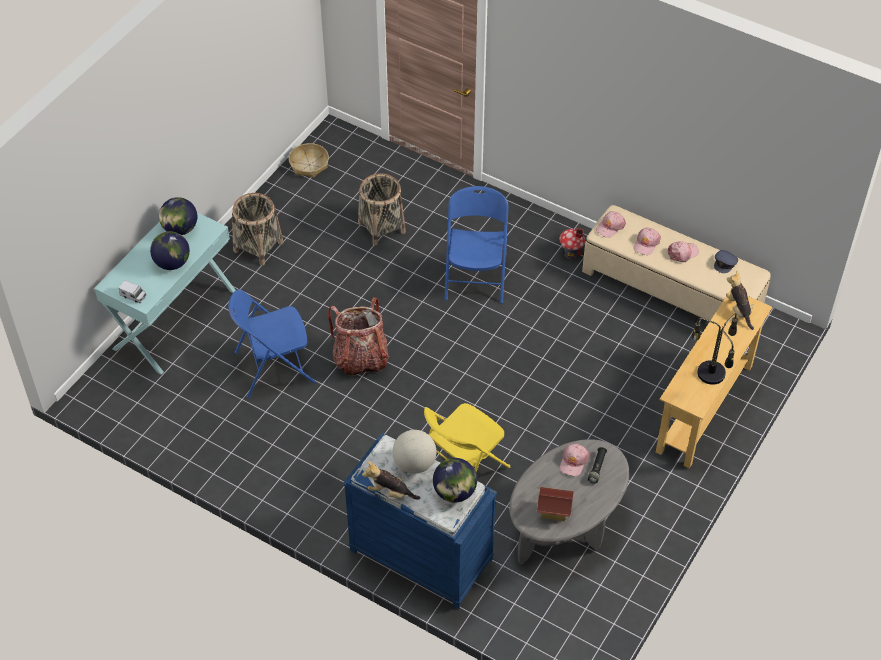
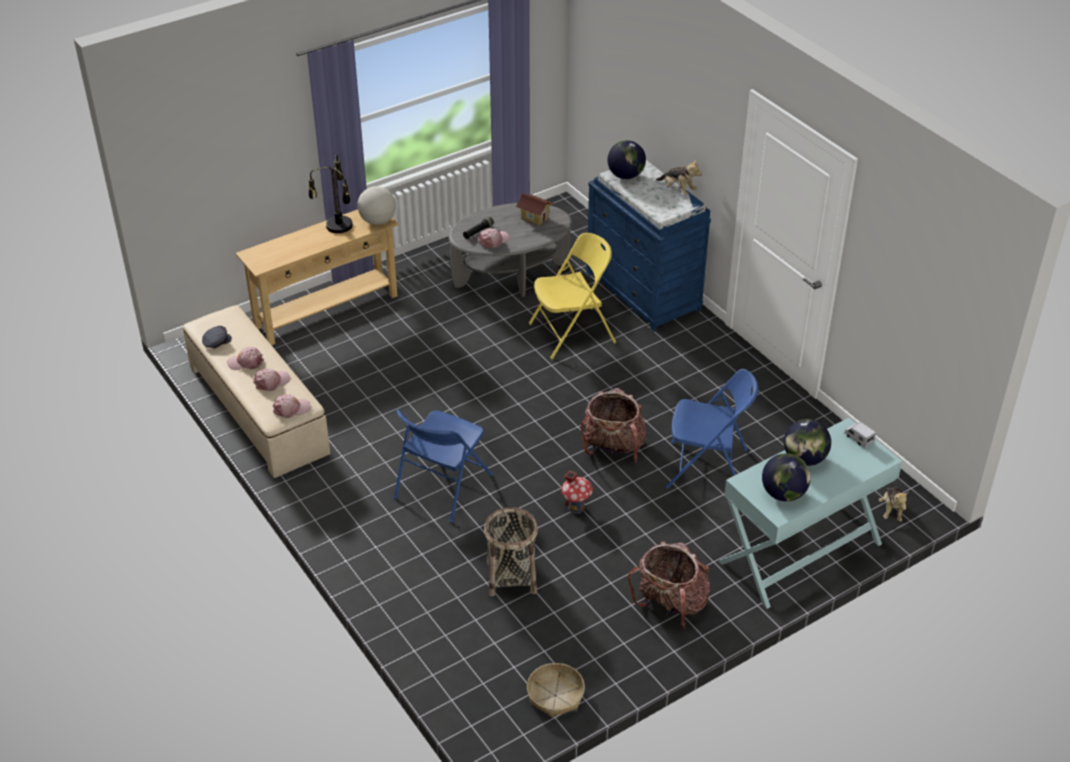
camera: 155 degrees left, 10 degrees down
(258, 247) = (670, 605): basket -> backpack
(414, 463) = (647, 199): globe -> globe (377, 221)
(571, 254) = (325, 475): toy house -> toy house (576, 507)
(739, 310) = (267, 258): plush toy -> plush toy (891, 510)

